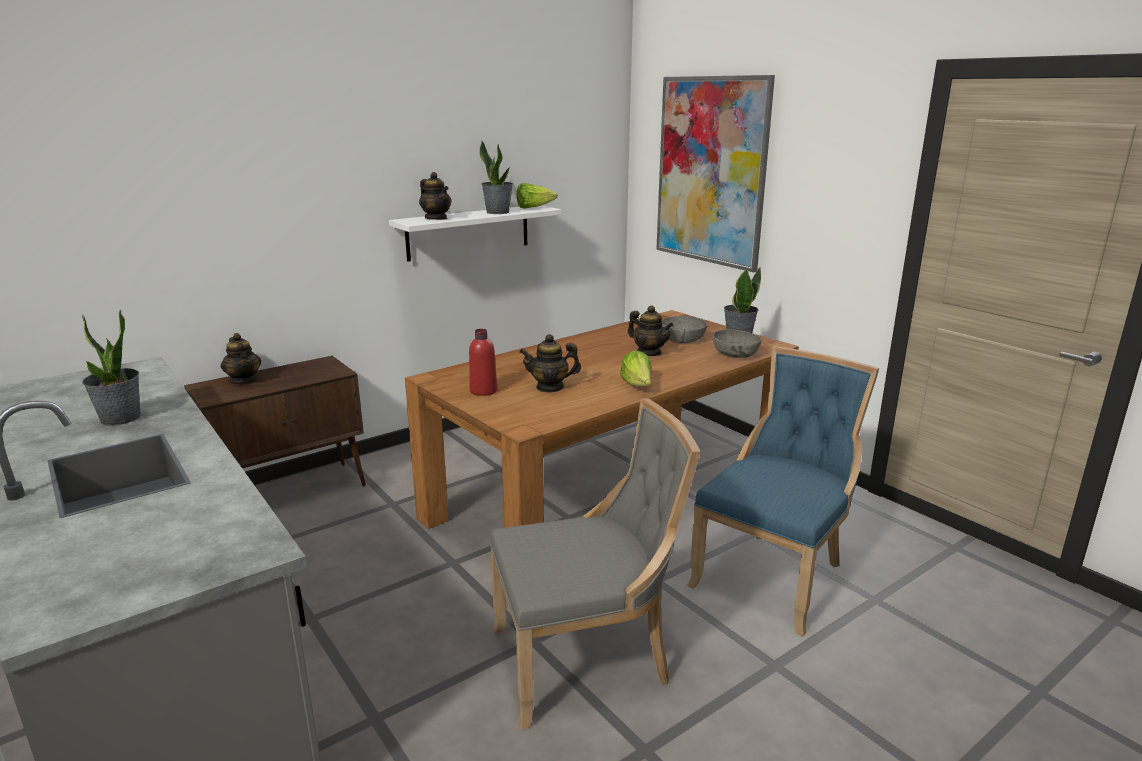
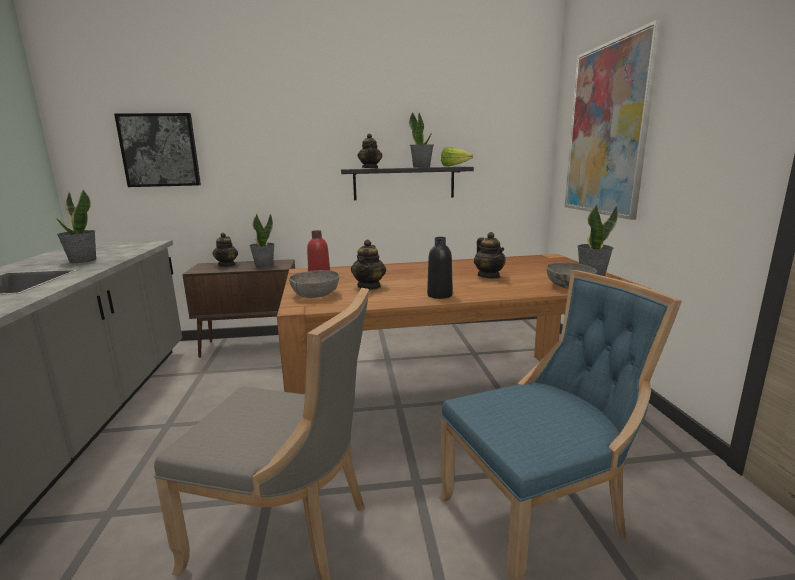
camera: 30 degrees right, 5 degrees down
(107, 212) = (160, 150): none -> picture
(309, 374) = (264, 266): none -> potted plant
(468, 232) = (404, 183): white shelf -> black shelf
(550, 387) = (369, 286): teapot -> teapot turned 105 degrees counterclockwise
(638, 386) = (439, 295): lettuce -> black bottle
(682, 340) = (533, 271): grey bowl -> grey bowl (315, 294)

